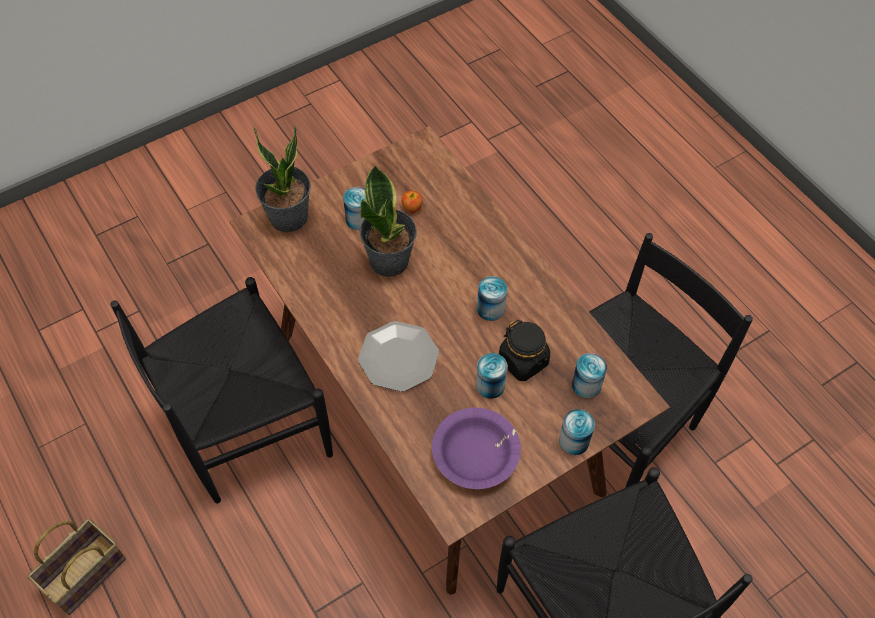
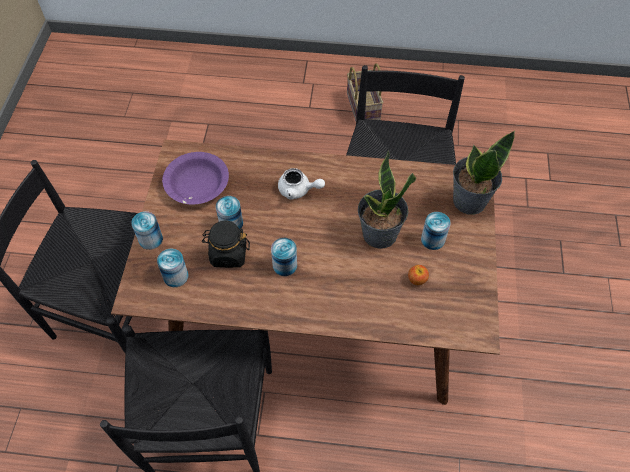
camera: 130 degrees right, 0 degrees up
(398, 357) = (298, 190): plate -> white teapot

